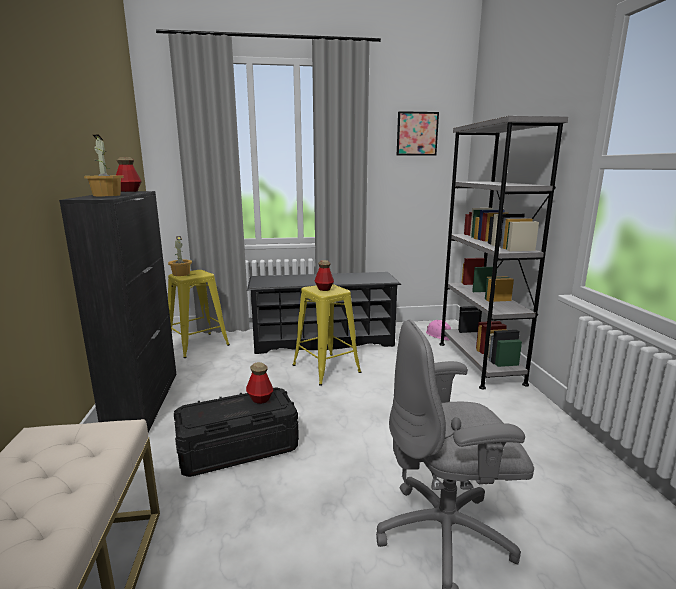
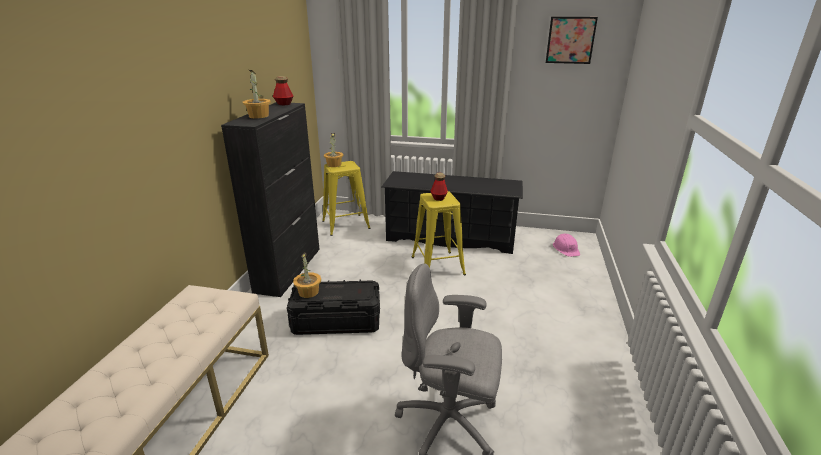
camera: 20 degrees right, 10 degrees up
(202, 413) = (309, 292): none -> potted plant
(260, 399) = (354, 288): bottle -> none
(479, 362) = (585, 285): grey bookcase -> none

